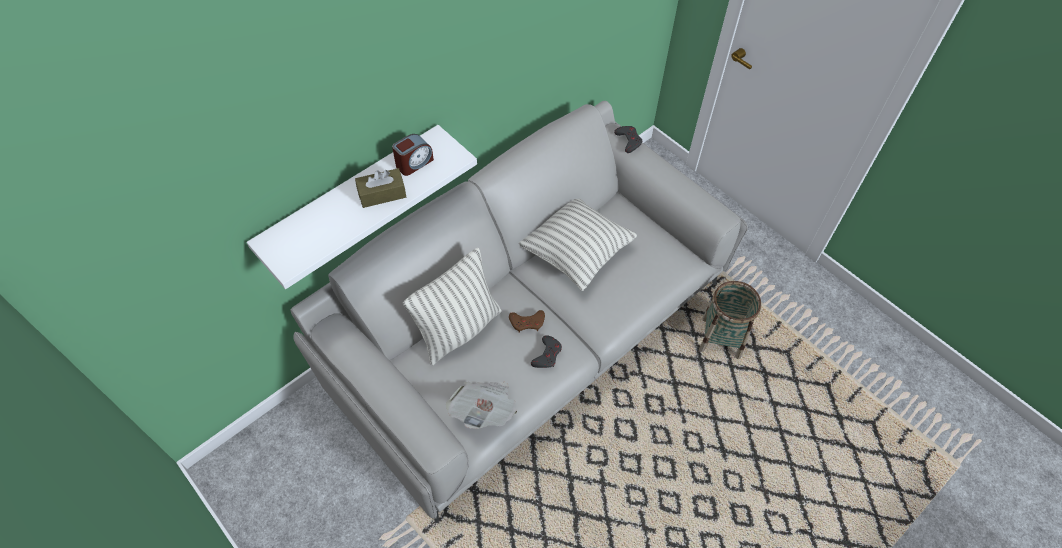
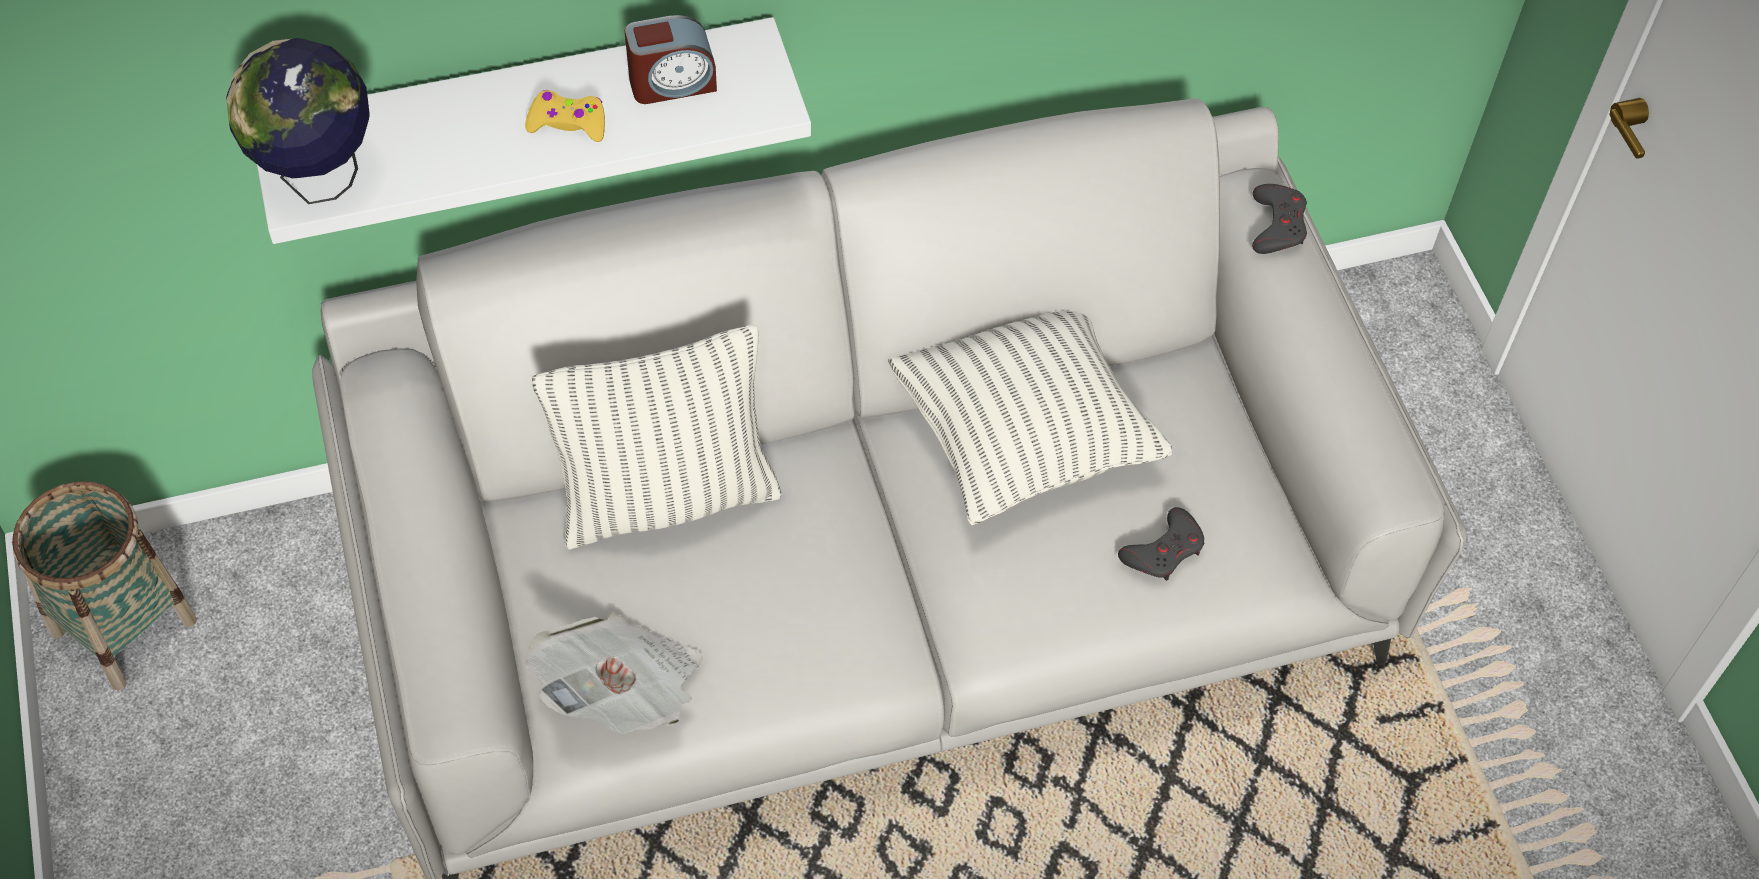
camera: 25 degrees right, 0 degrees up
(291, 255) = (318, 179): none -> globe
(382, 194) = (568, 123): brown tissue box -> yellow game controller
(527, 322) = (822, 546): brown game controller -> none
(547, 354) = (825, 634): grey game controller -> grey game controller (1164, 550)
(720, 338) = (1321, 795): basket -> basket (123, 626)

